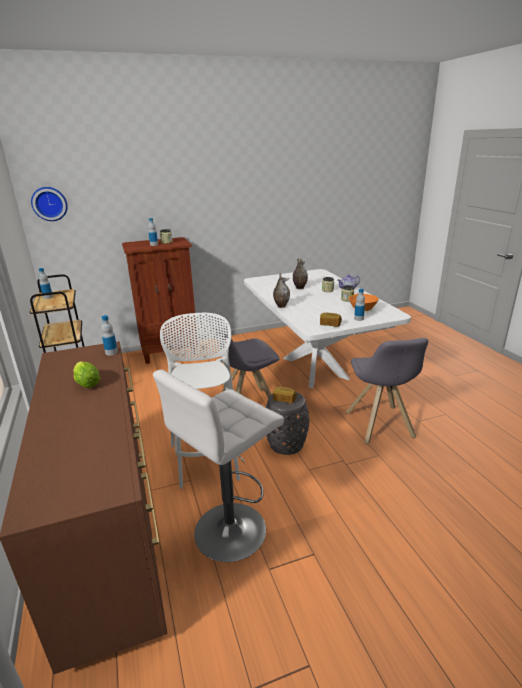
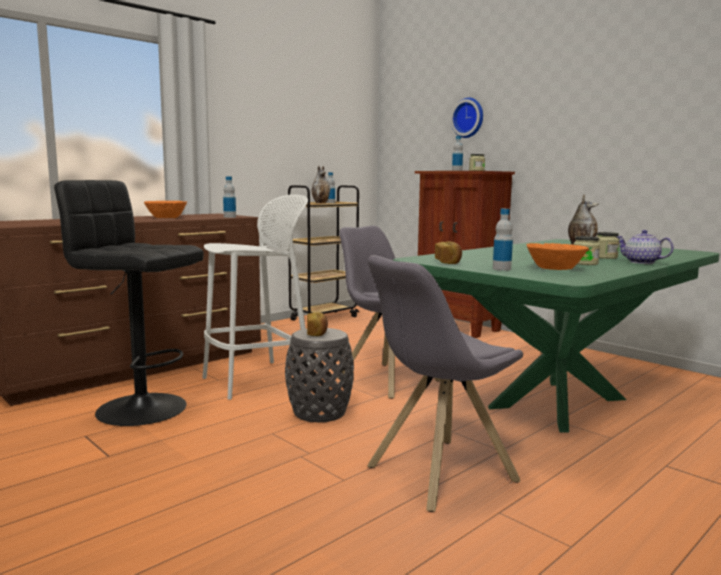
camera: 65 degrees right, 15 degrees down
(49, 203) = (398, 123): wall clock -> wall clock (468, 118)
(86, 383) = (166, 218): lettuce -> orange bowl
(229, 531) = (141, 409): white stool -> black stool
(281, 306) = (481, 249): vase -> vase (321, 204)
(314, 368) = (556, 402): white dining table -> green dining table

